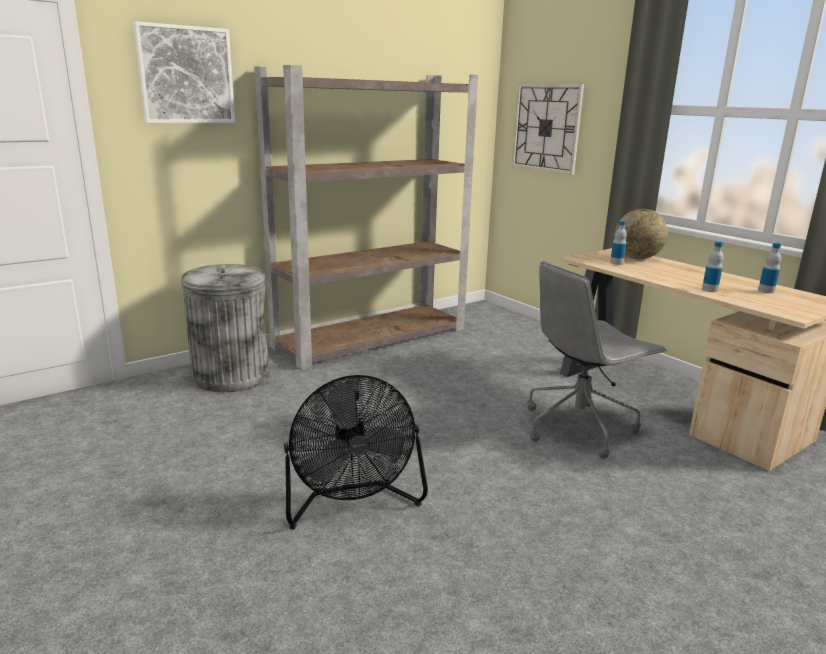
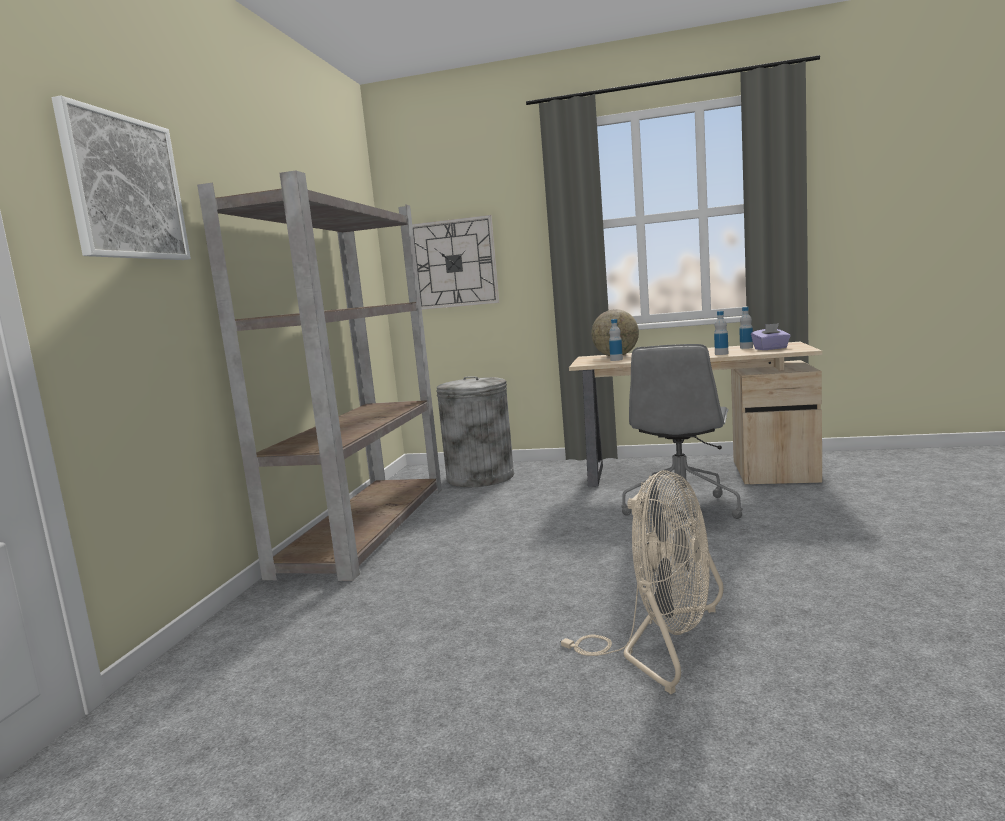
camera: 40 degrees left, 10 degrees down
(232, 376) = (276, 623): grey trash can -> grey trash can (480, 477)
(346, 501) = (659, 644): black fan -> beige fan
(777, 301) = (771, 348): none -> purple tissue box

